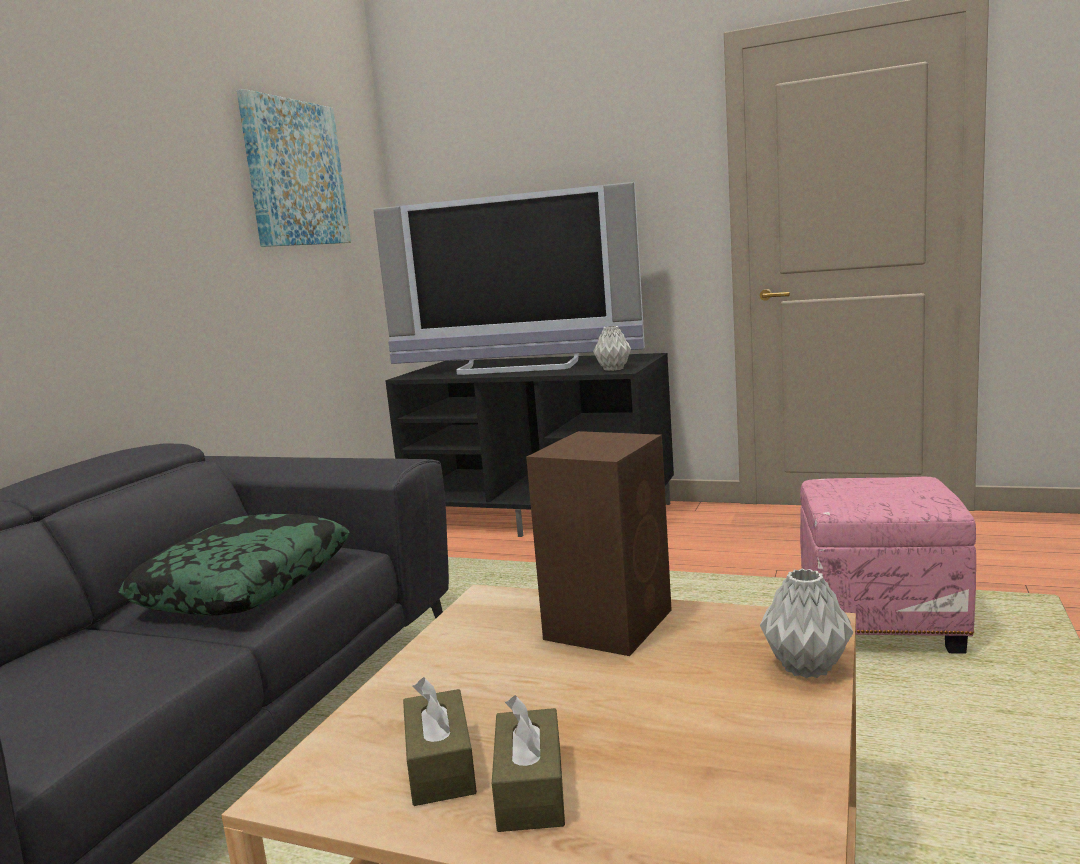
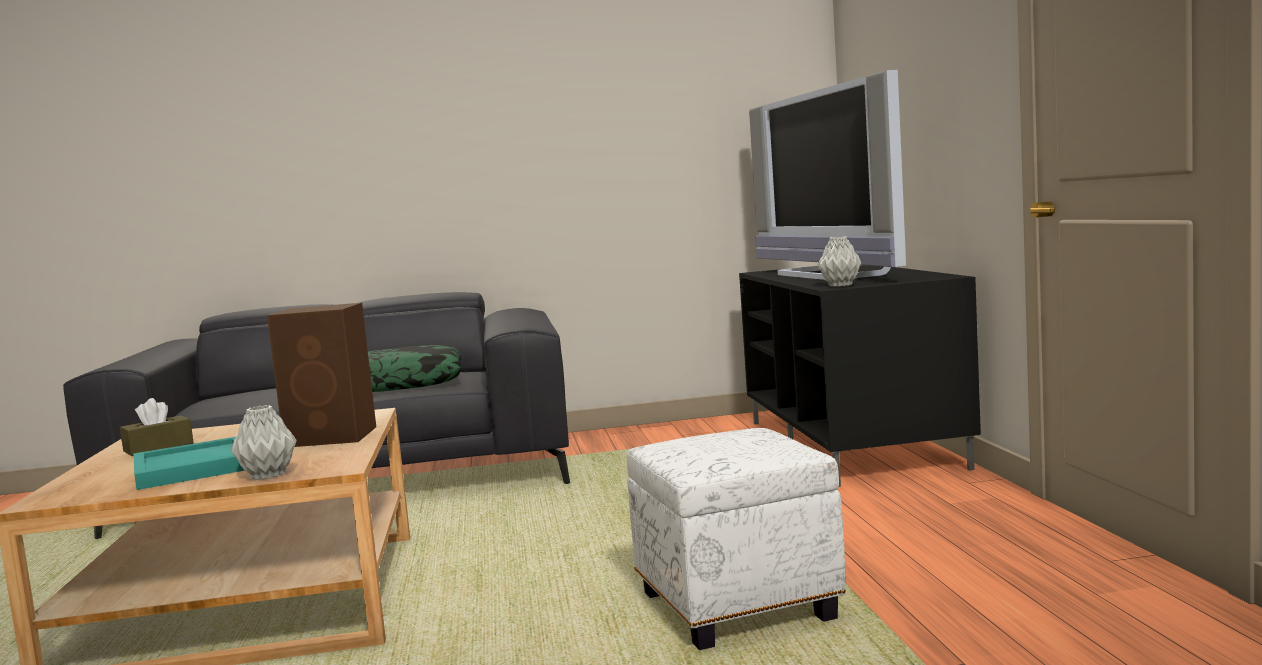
camera: 60 degrees right, 5 degrees down
(295, 173) = (687, 83): picture -> none
(530, 789) = (133, 461): brown tissue box -> none
(681, 724) = (195, 468): none -> turquoise tray
(881, 625) = (739, 608): pink ottoman -> white ottoman

